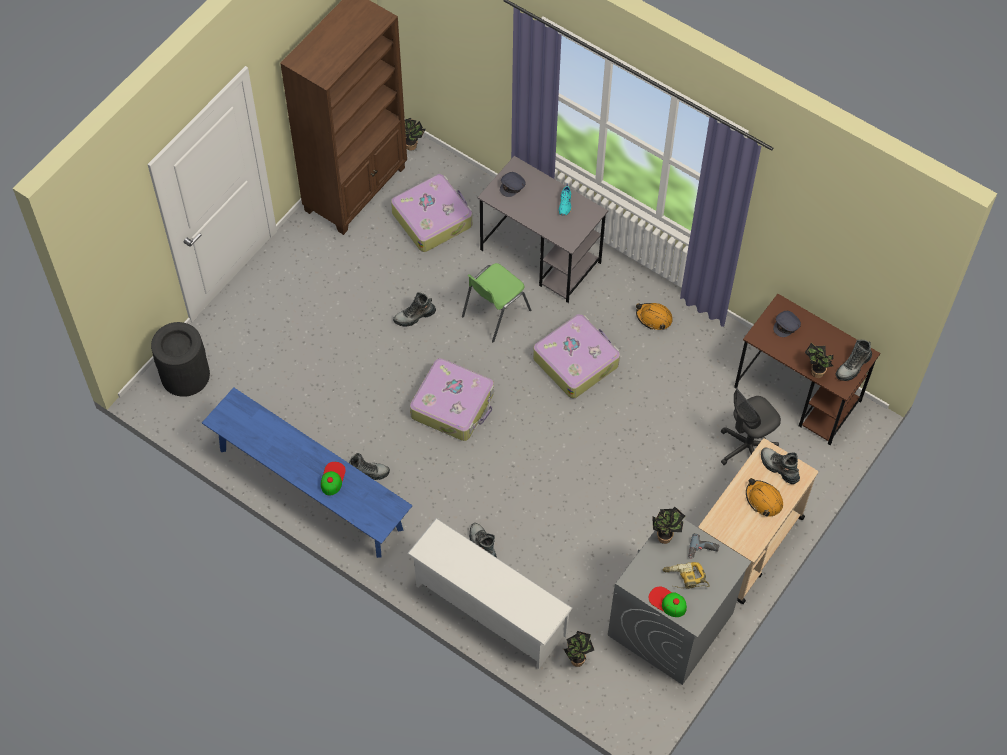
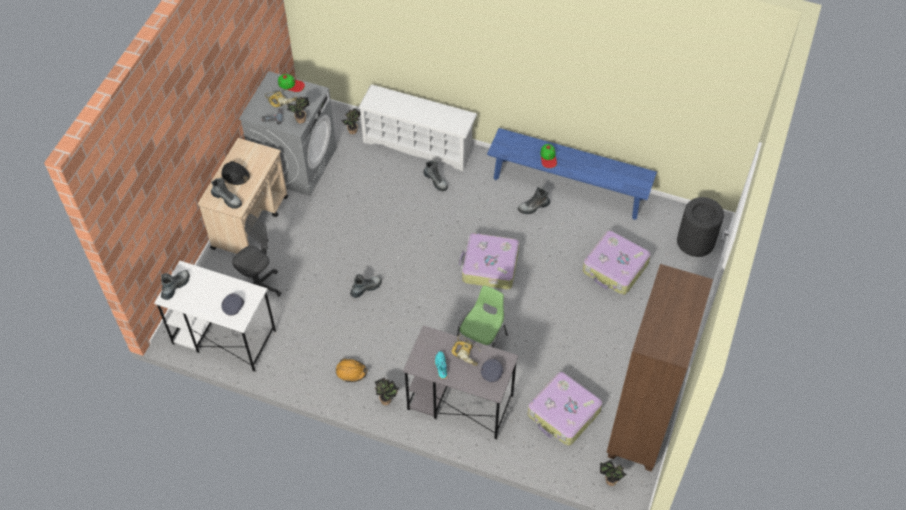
camera: 165 degrees right, 5 degrees down
(414, 316) = (545, 326): boot -> boot (366, 288)
(532, 212) = (467, 353): none -> power drill
(576, 361) = (405, 321): suitcase -> suitcase (615, 268)
(763, 500) = (236, 176): orange hard hat -> black hard hat
(798, 395) = (223, 337): brown desk -> white desk
(815, 372) = (206, 275): potted plant -> potted plant (387, 400)

